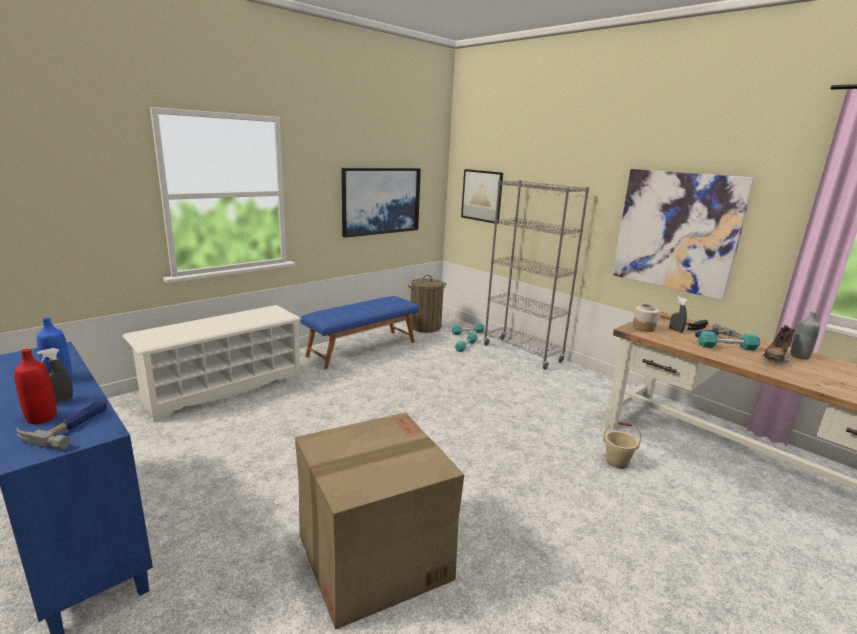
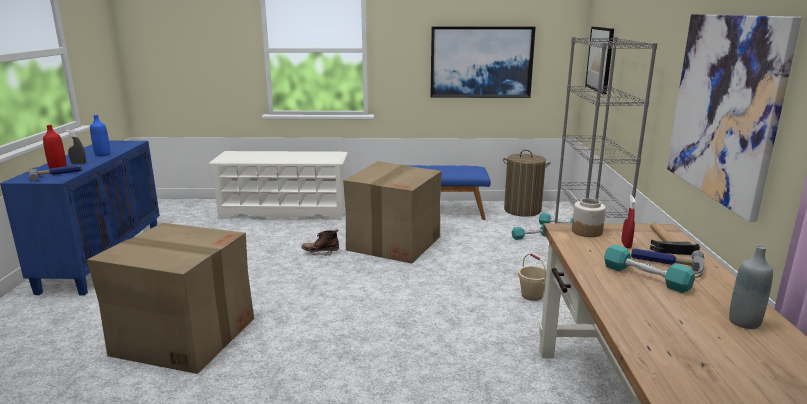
camera: 45 degrees right, 0 degrees up
(385, 384) = (394, 243): none -> cardboard box
(617, 462) = (479, 382): beige bucket -> beige bucket (532, 295)
(675, 330) = (626, 245): grey spray bottle -> red spray bottle
(774, 359) = (678, 309): brown boot -> brown boot (320, 253)

